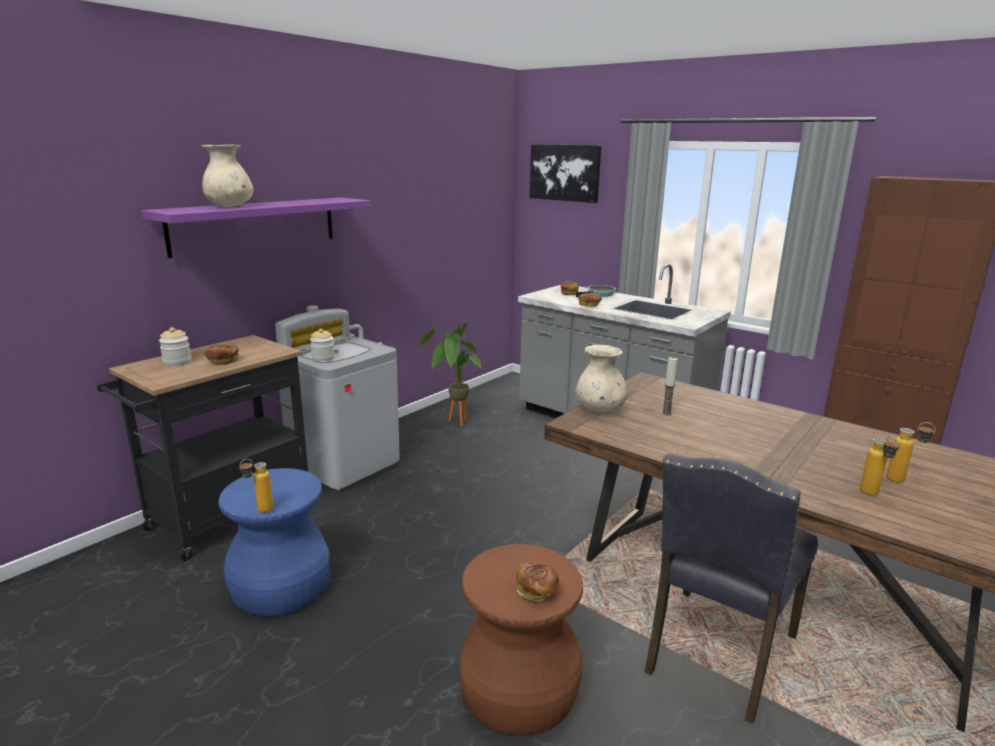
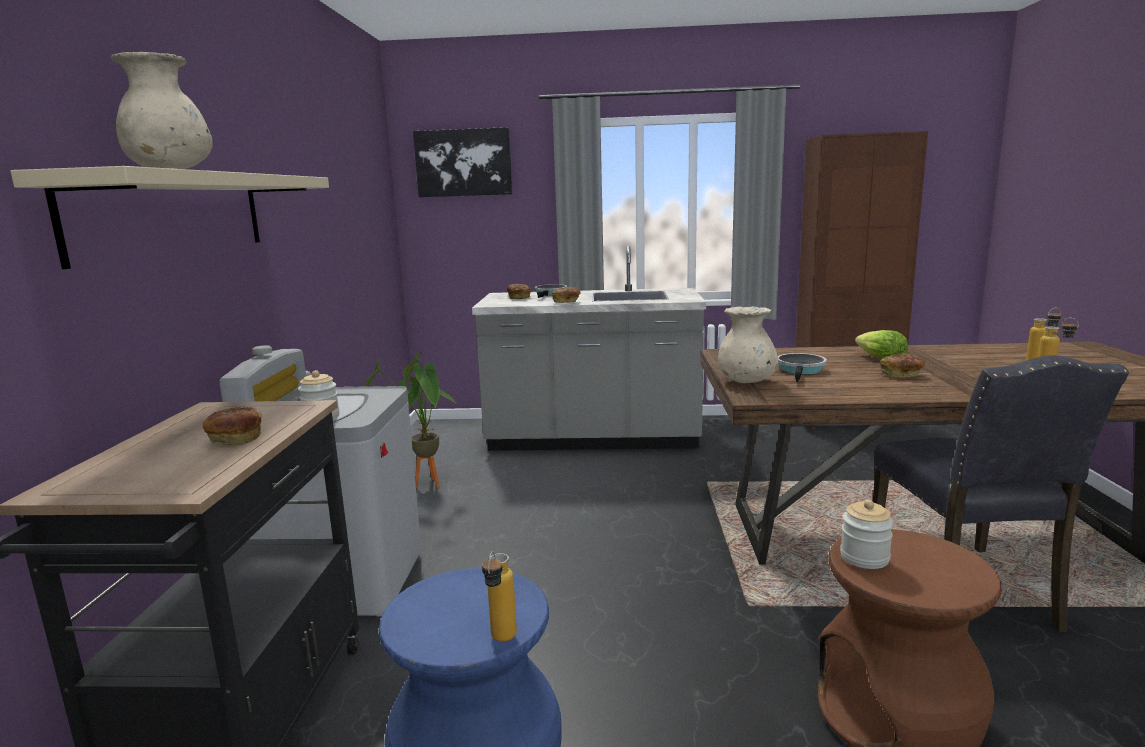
camera: 35 degrees left, 5 degrees down
(177, 362) = (143, 460): jar -> jar (864, 558)
(255, 225) = (174, 215): purple shelf -> beige shelf
(537, 591) = (944, 568): bread -> bread (901, 375)
(666, 413) = (800, 370): candle -> frying pan
(764, 424) = (879, 359): none -> lettuce

